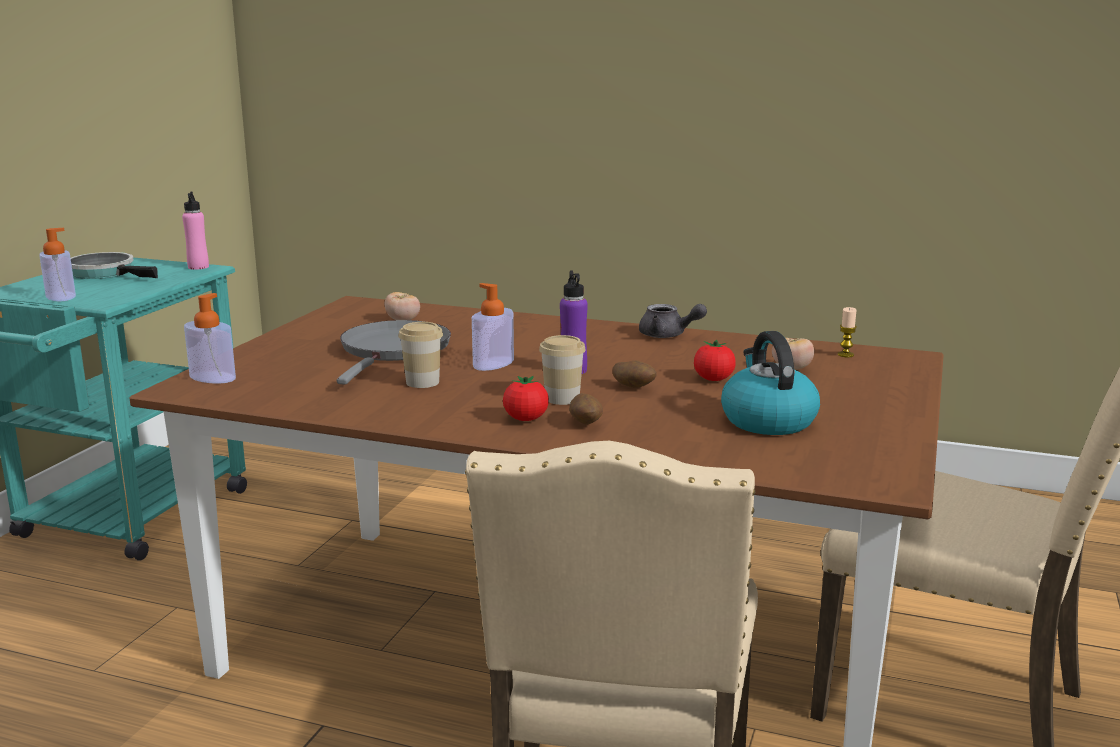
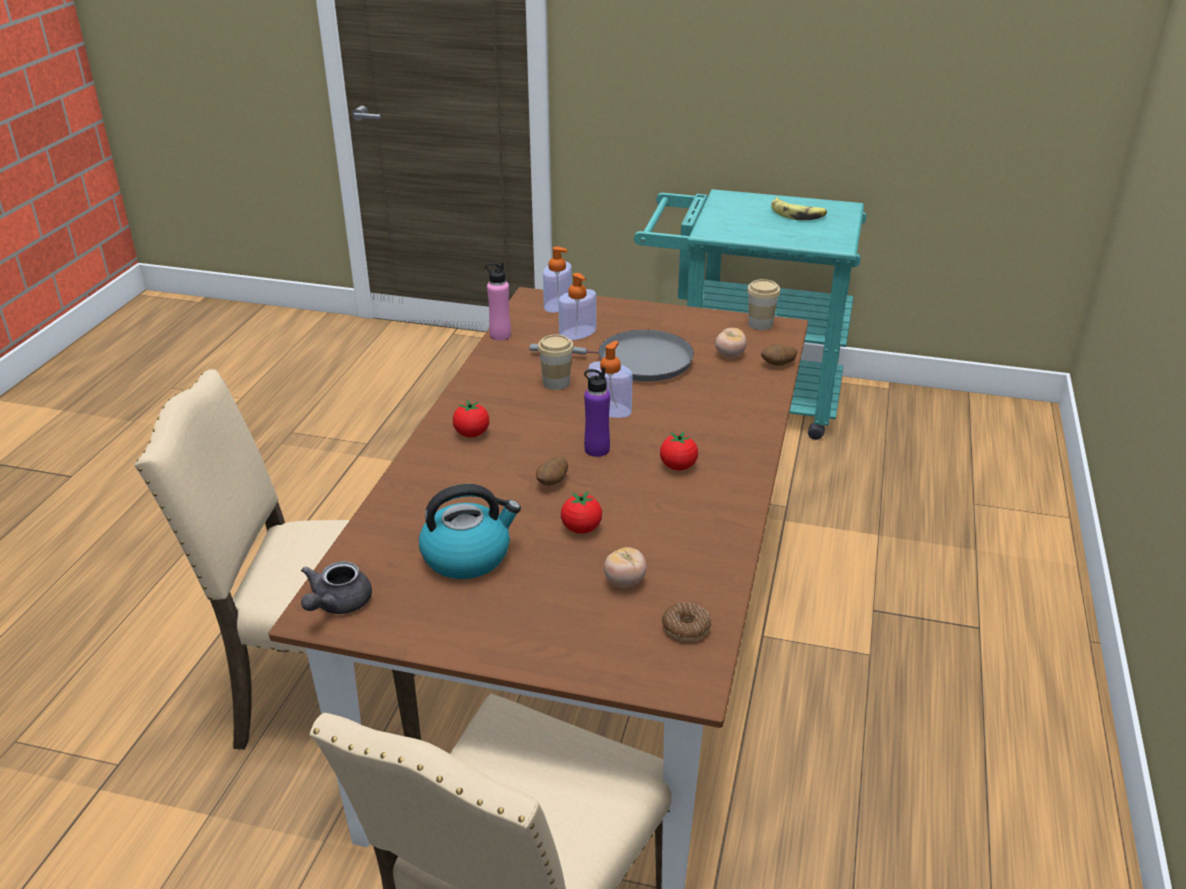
camera: 85 degrees right, 15 degrees up
(61, 296) = (715, 215): soap dispenser -> soap dispenser (577, 333)
(106, 273) = (797, 214): frying pan -> banana
(198, 267) = (839, 242): pink bottle -> pink bottle (500, 335)
(562, 398) = (521, 447): cup -> cup (760, 324)
(586, 423) = (461, 461): potato -> potato (778, 365)
(609, 346) = (678, 466): none -> tomato
(668, 335) = (727, 502): grey teapot -> grey teapot (337, 604)
(845, 355) = (686, 628): candle -> donut

